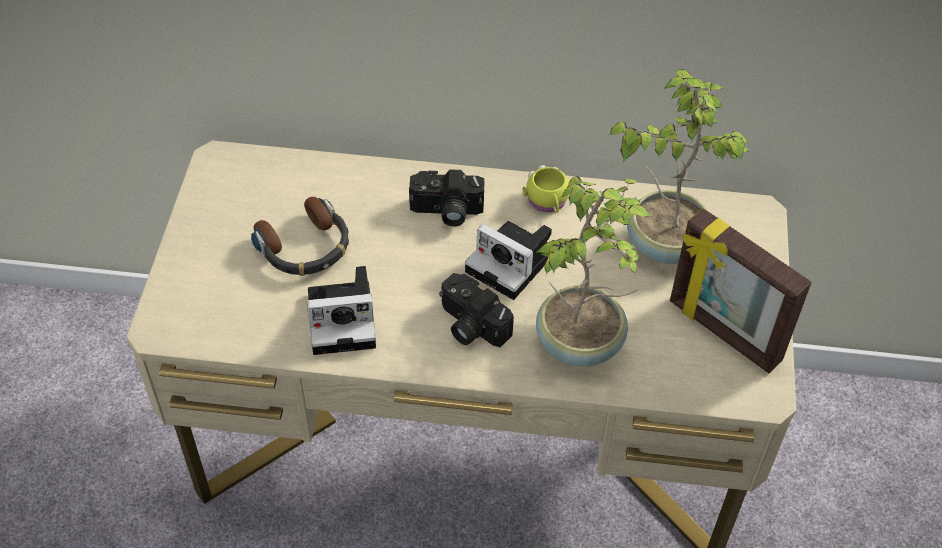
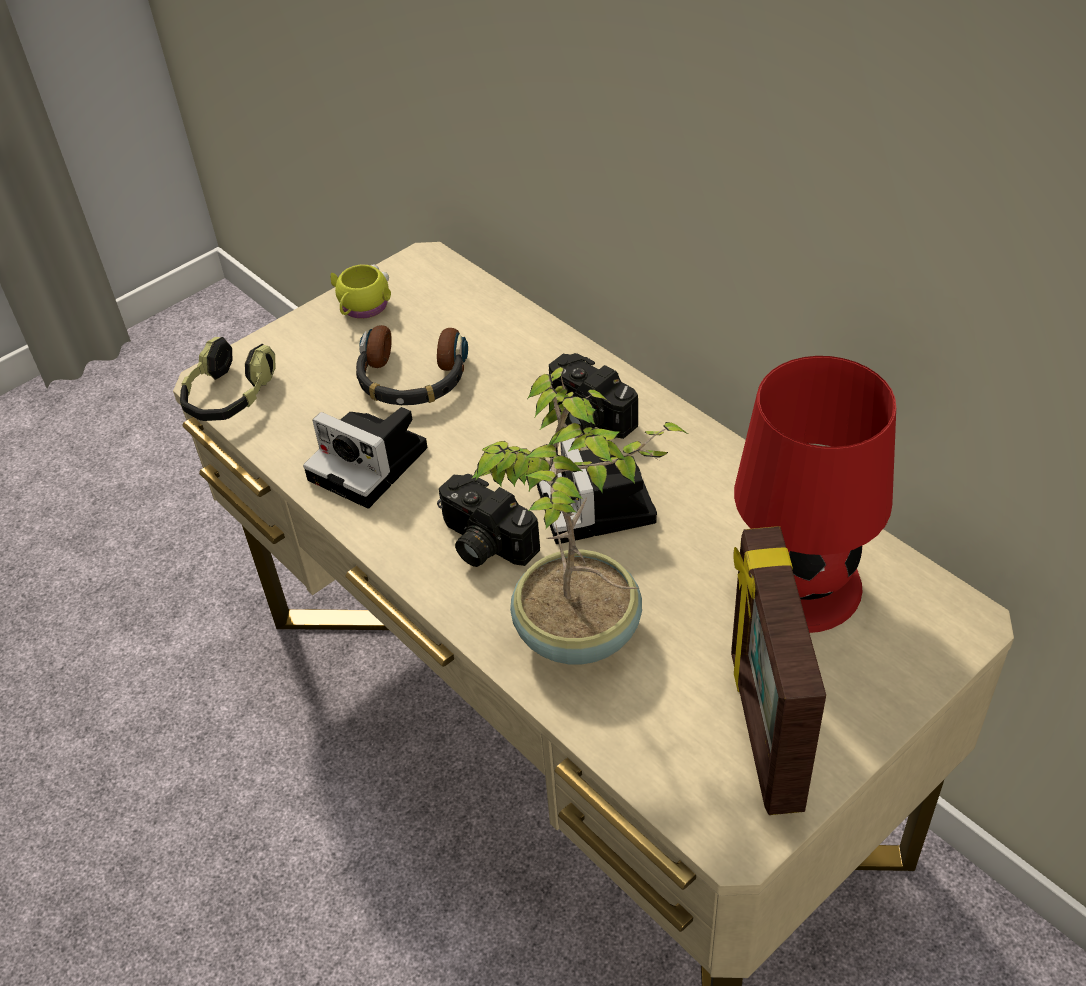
camera: 45 degrees right, 5 degrees down
(188, 332) = (230, 397): none -> headphones
(469, 325) = (482, 542): camera -> camera turned 45 degrees counterclockwise
(548, 202) = (707, 466): yellow mug -> yellow mug (362, 308)
(665, 242) = (801, 585): potted plant -> red table lamp

